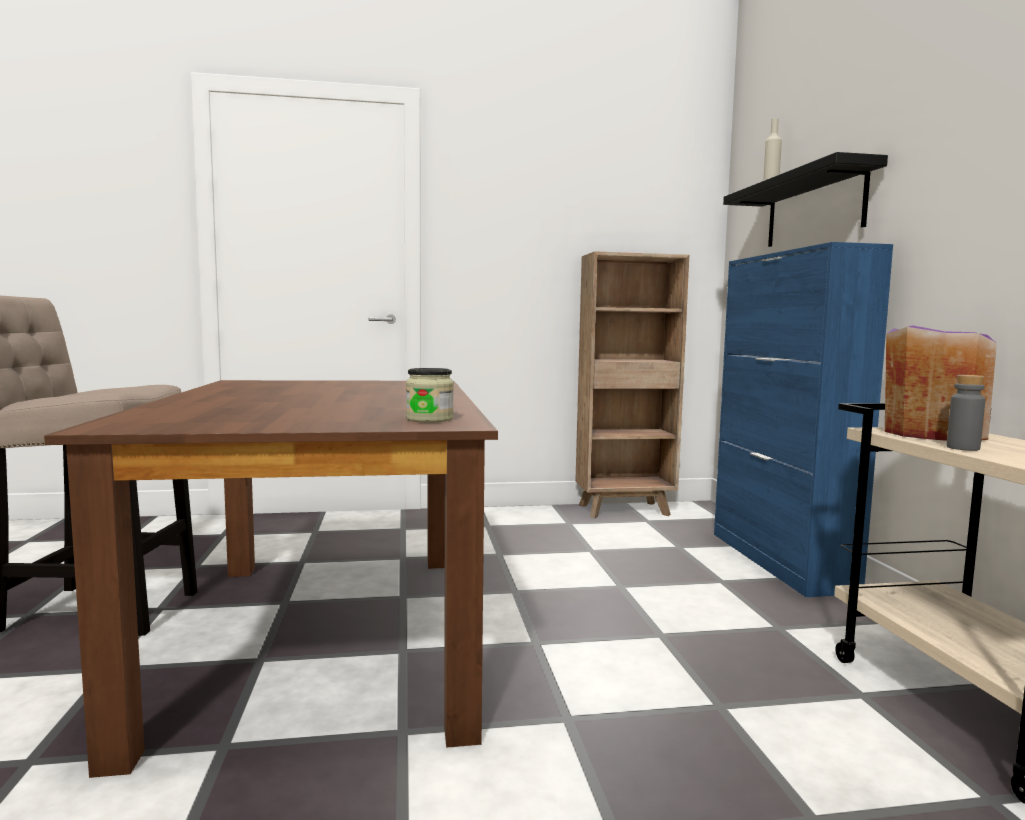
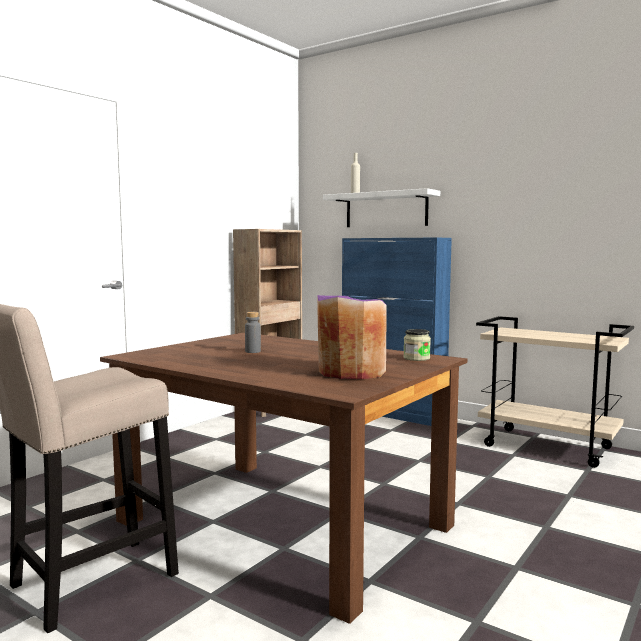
camera: 45 degrees left, 0 degrees up
(814, 209) = (386, 210): black shelf -> white shelf
(932, 434) = (512, 332): purple vase -> purple vase (351, 372)
(963, 448) = (543, 337): grey bottle -> grey bottle (253, 351)

